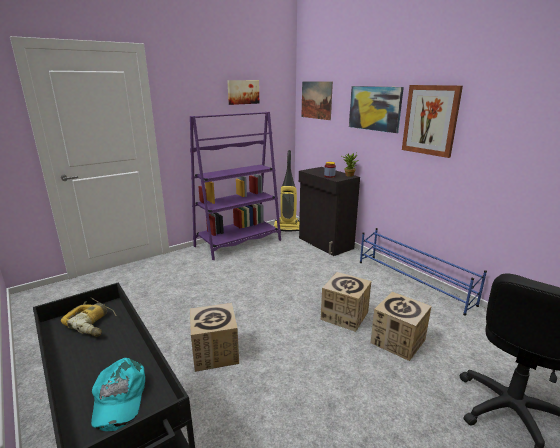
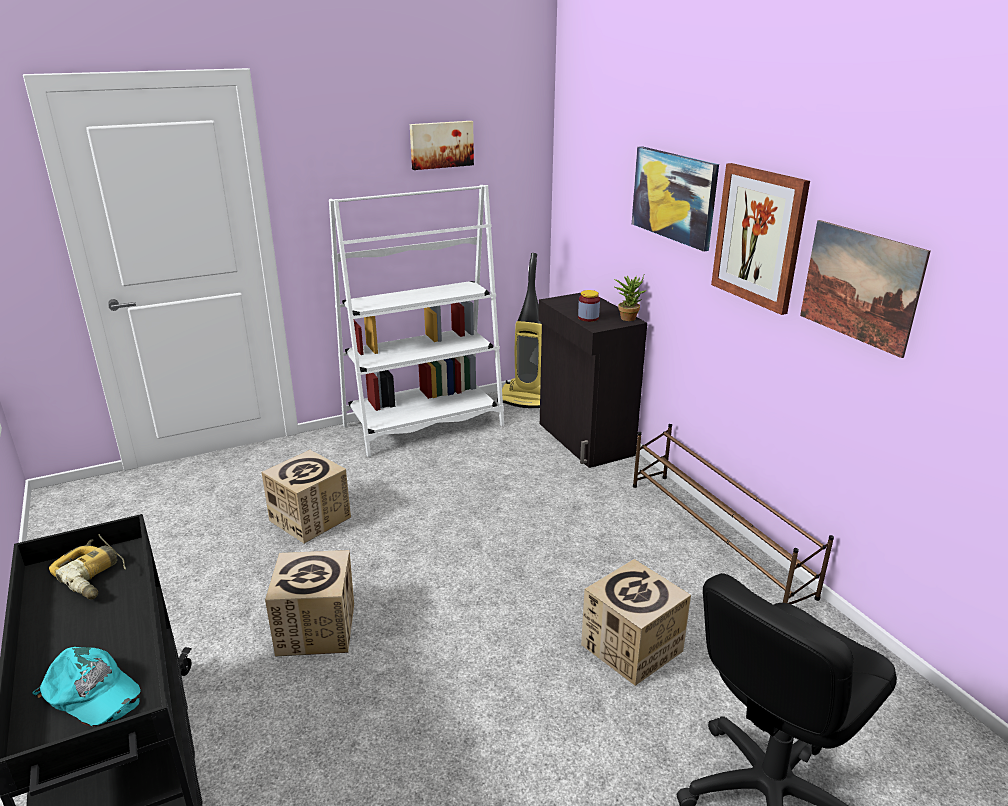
camera: 10 degrees right, 5 degrees up
(118, 397) = (91, 693): turquoise cap -> turquoise cap turned 60 degrees counterclockwise
(238, 243) = (424, 426): purple bookcase -> white bookcase
(316, 100) = (584, 161): picture -> picture (860, 286)
(344, 315) = (558, 589): cardboard box -> cardboard box (310, 519)
(413, 282) = (716, 537): blue shoe rack -> brown shoe rack

